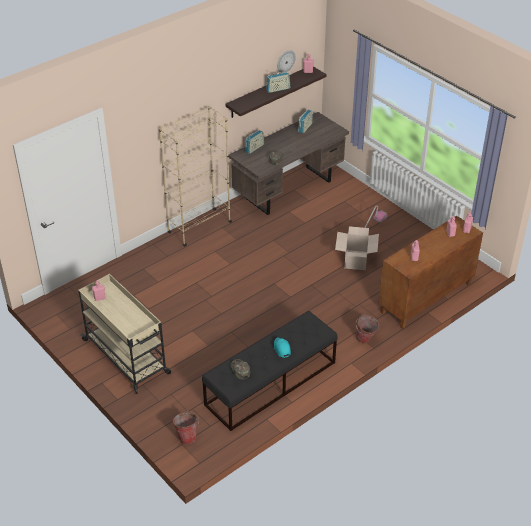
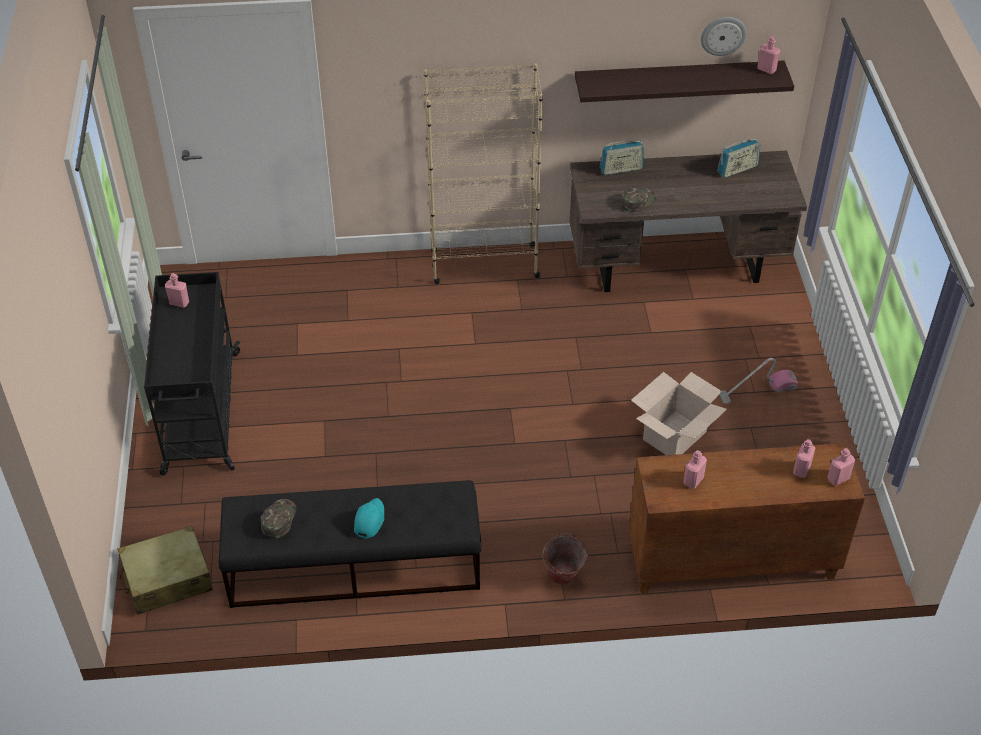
camera: 35 degrees right, 5 degrees up
(126, 357) = (201, 413): beige cart -> black cart
(187, 436) = (167, 579): bucket -> beige suitcase
(278, 89) = (684, 80): radio -> none

